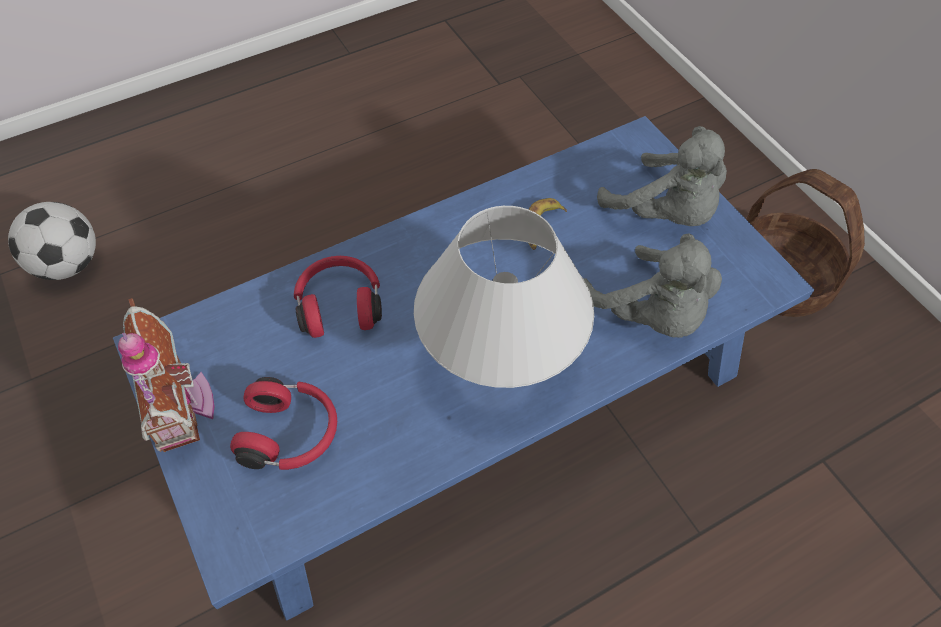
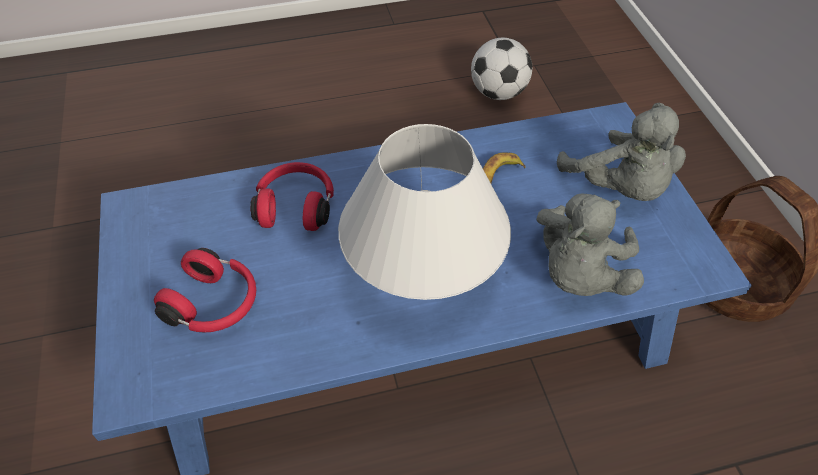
camera: 15 degrees right, 5 degrees down
(68, 264) = (114, 145): football -> football (498, 93)
(183, 406) = (134, 261): toy house -> none
(651, 315) = (578, 274): grey plush toy -> grey plush toy turned 45 degrees clockwise

